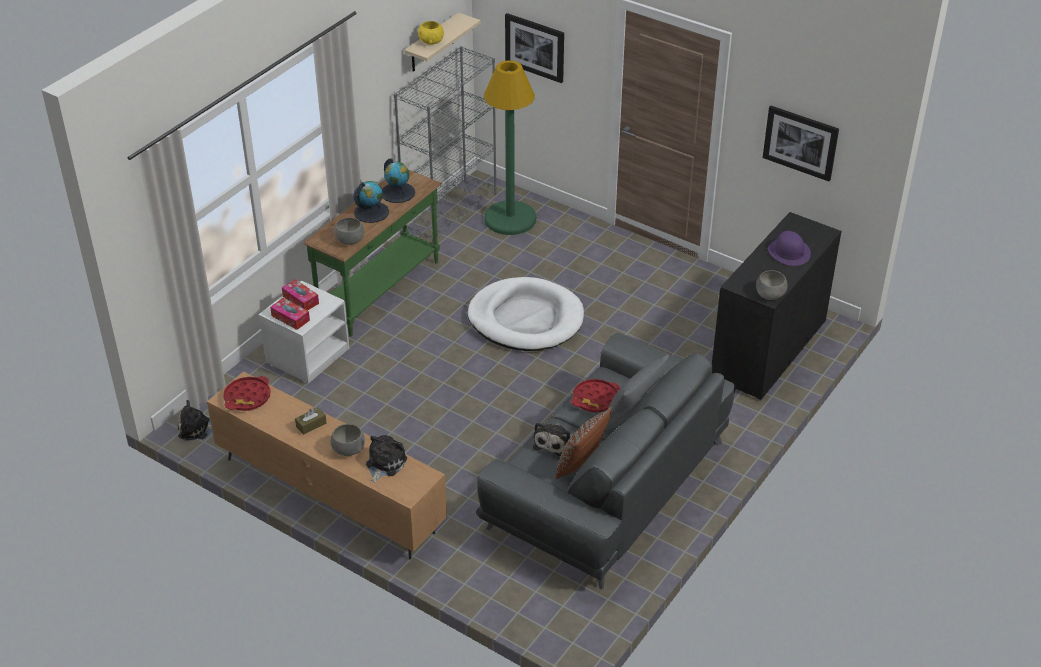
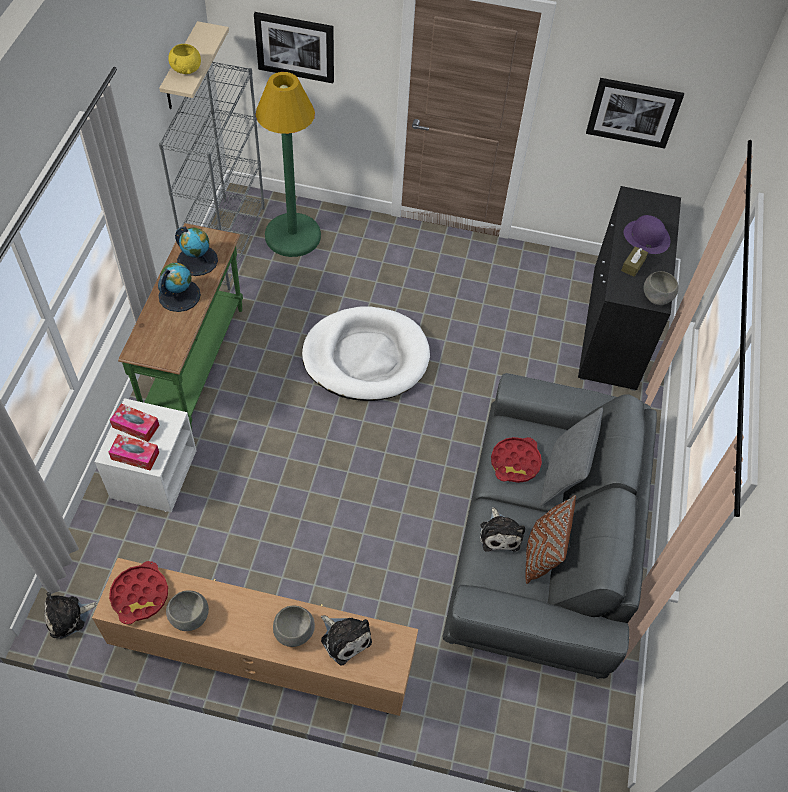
camera: 25 degrees left, 15 degrees up
(311, 425) = (234, 610): brown tissue box -> brown tissue box (633, 265)
(350, 240) = (172, 341): grey bowl -> grey bowl (190, 616)
(384, 464) = (344, 638): plush toy -> plush toy turned 135 degrees clockwise

